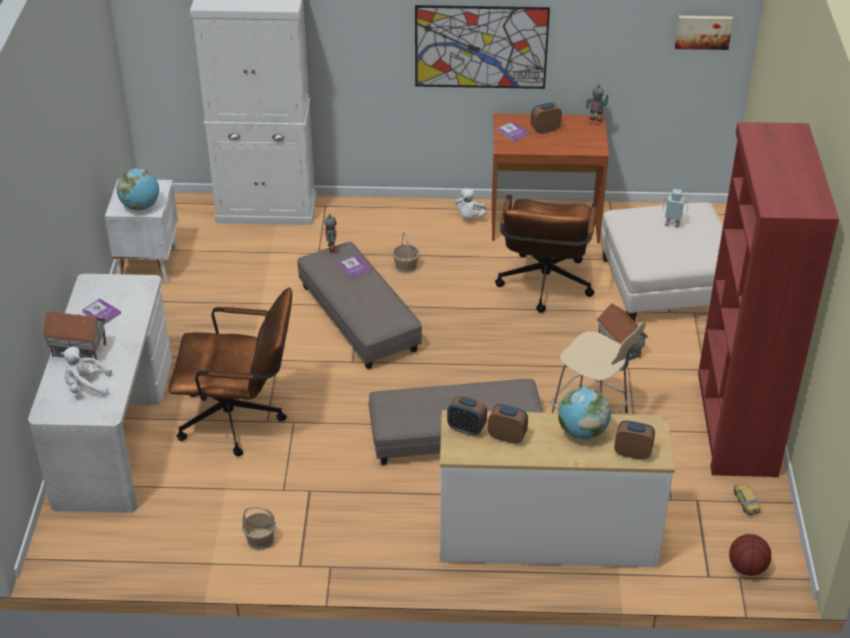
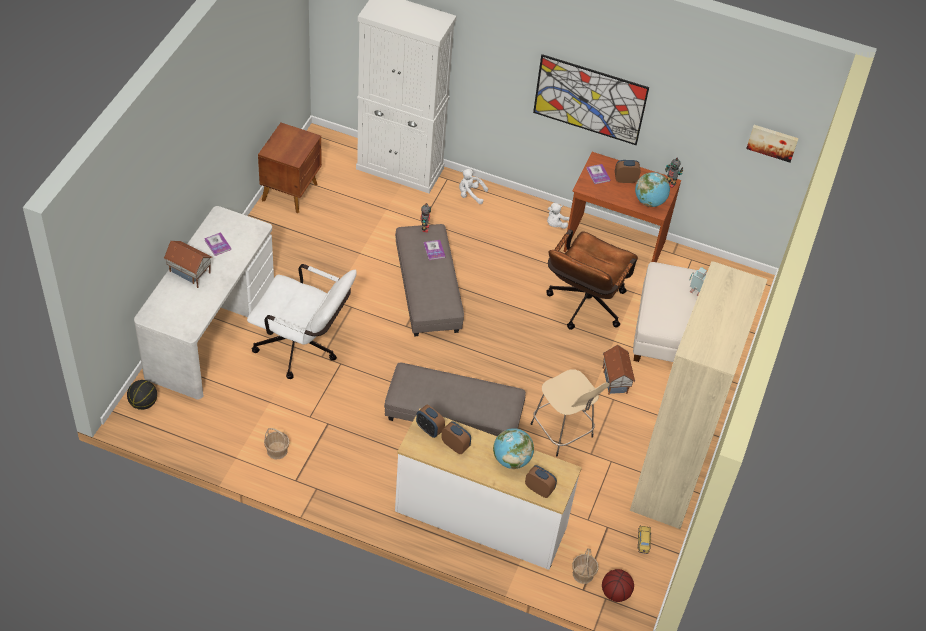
camera: 15 degrees right, 10 degrees up
(63, 537) = (143, 403): none -> basketball
(86, 386) = (183, 304): white plush toy -> white plush toy (470, 194)
(141, 206) = (287, 153): globe -> globe (649, 201)
(149, 264) = (291, 192): white nightstand -> brown nightstand
(240, 419) = (303, 349): brown office chair -> white office chair
(406, 266) = (484, 254): basket -> basket (583, 574)
(735, 423) = (671, 474): red bookcase -> beige bookcase

